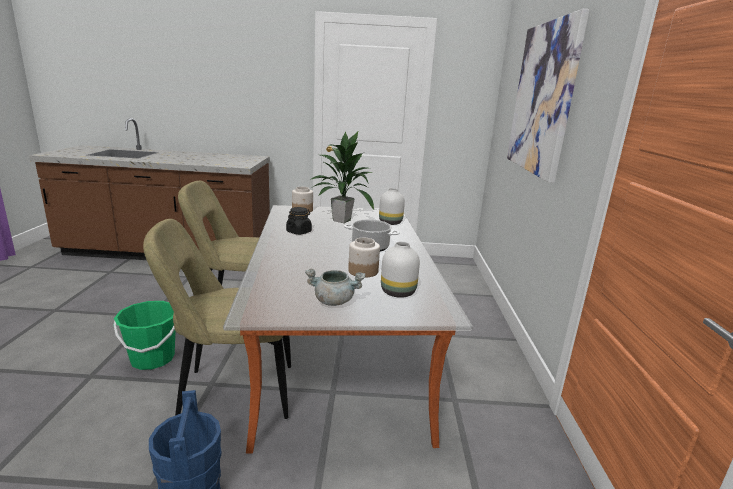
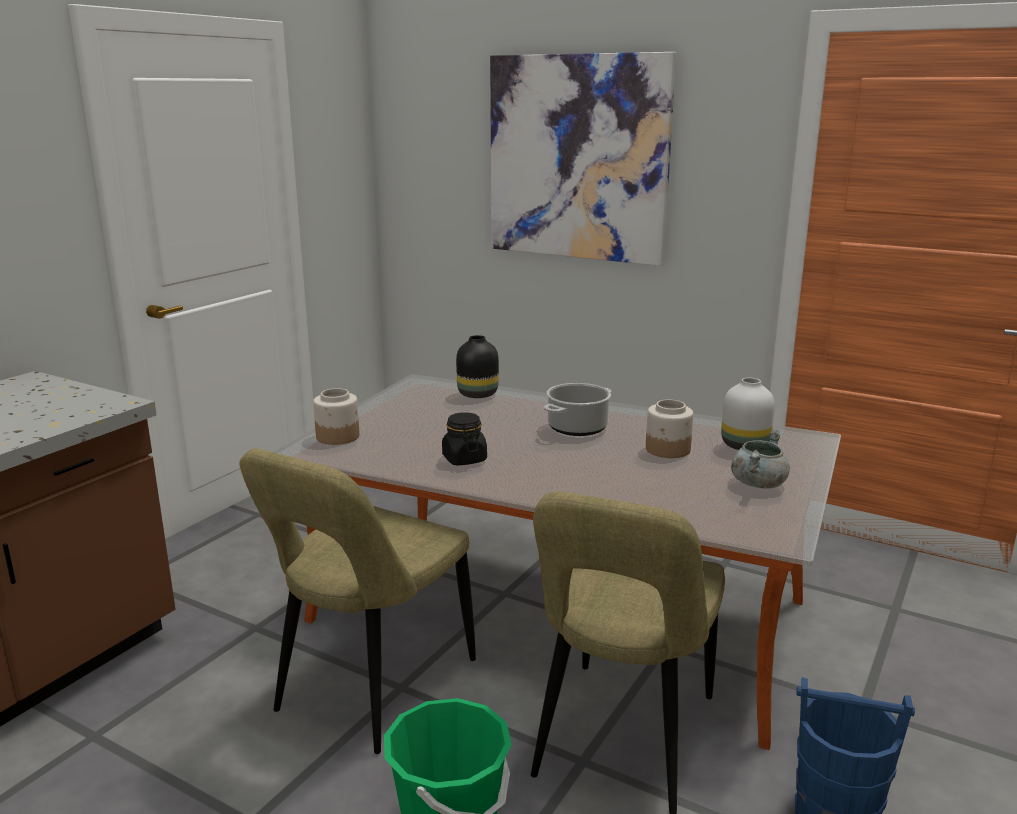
camera: 60 degrees left, 0 degrees up
(341, 220) = (433, 421): potted plant -> none
(389, 222) = (477, 394): white vase -> black vase

